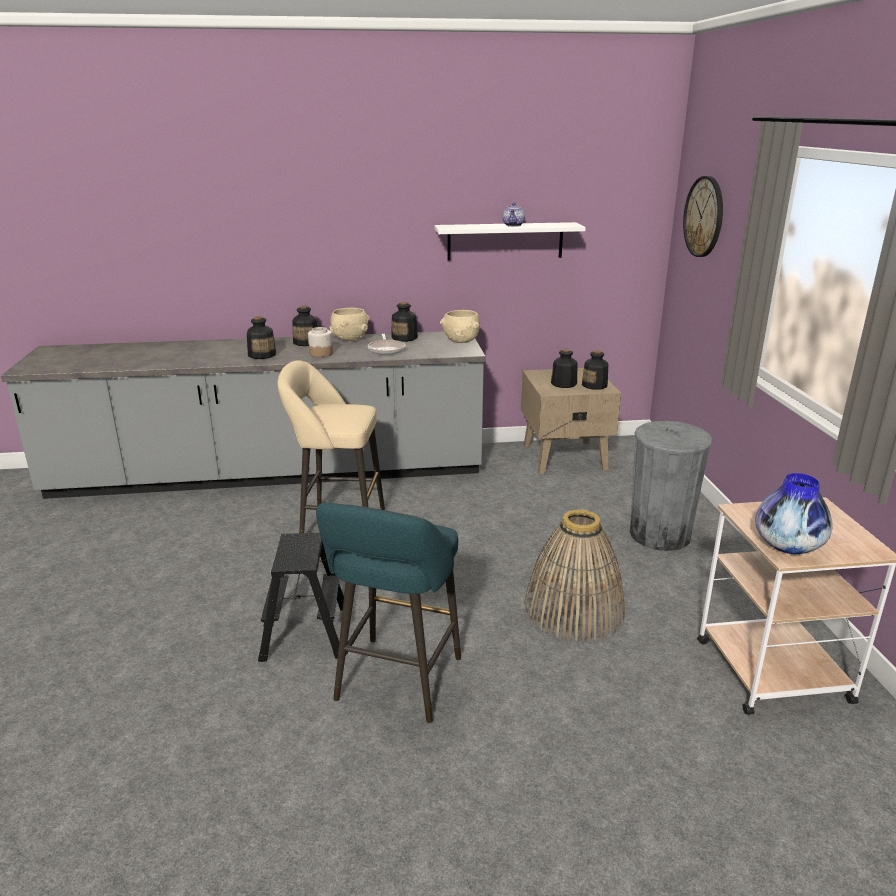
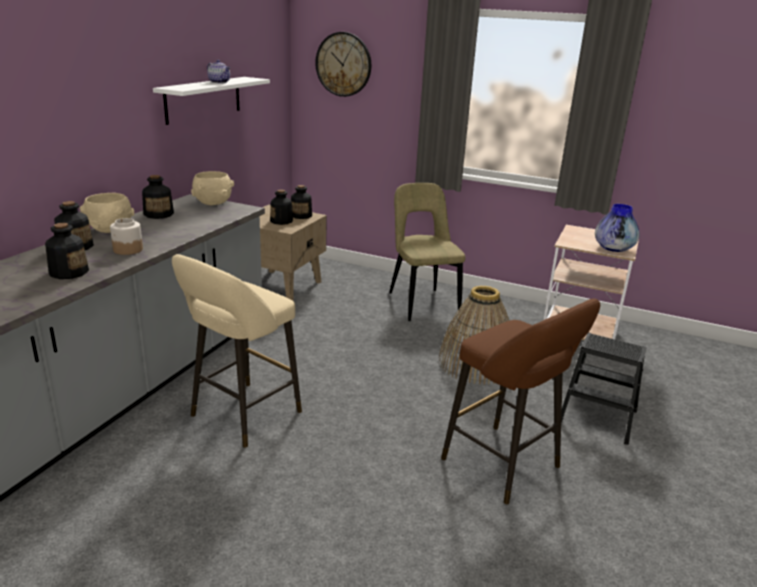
camera: 60 degrees left, 0 degrees up
(305, 633) = (403, 491): black step ladder -> black step ladder (598, 416)
(386, 349) = (176, 227): frying pan -> none
(396, 683) = (506, 466): turquoise stool -> brown stool
(660, 535) = (421, 303): grey trash can -> beige chair

